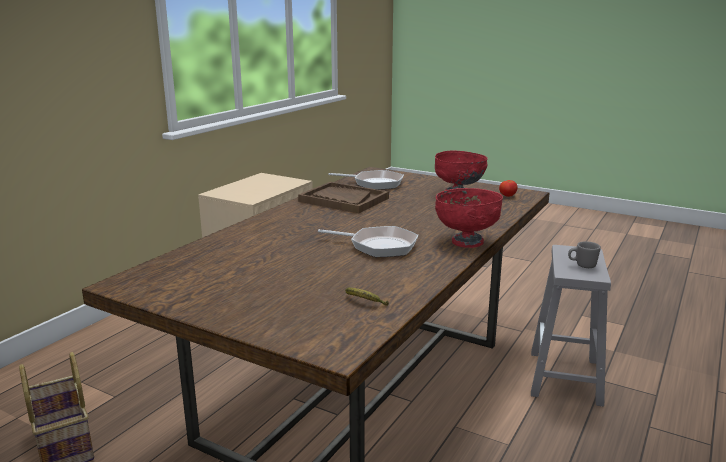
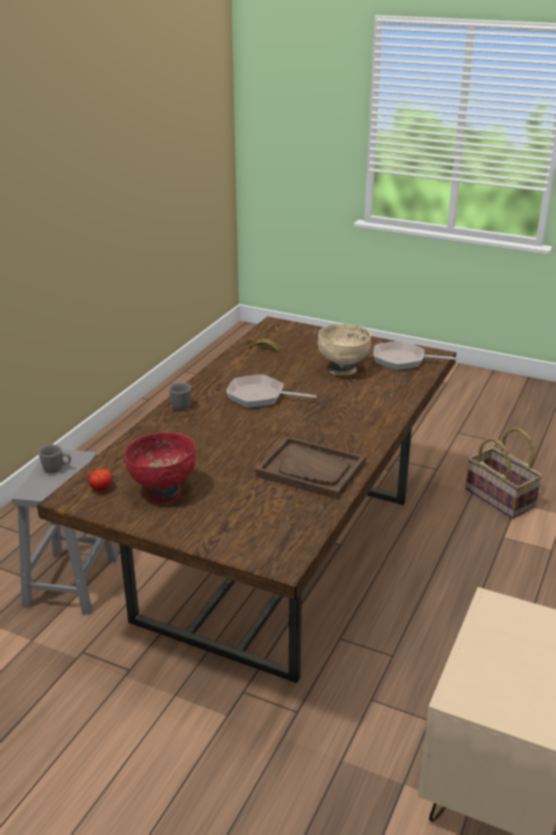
camera: 175 degrees right, 10 degrees up
(265, 268) = (343, 370): none -> beige bowl
(374, 183) = (277, 516): frying pan -> frying pan (403, 360)
(466, 242) = (182, 405): red bowl -> grey mug

